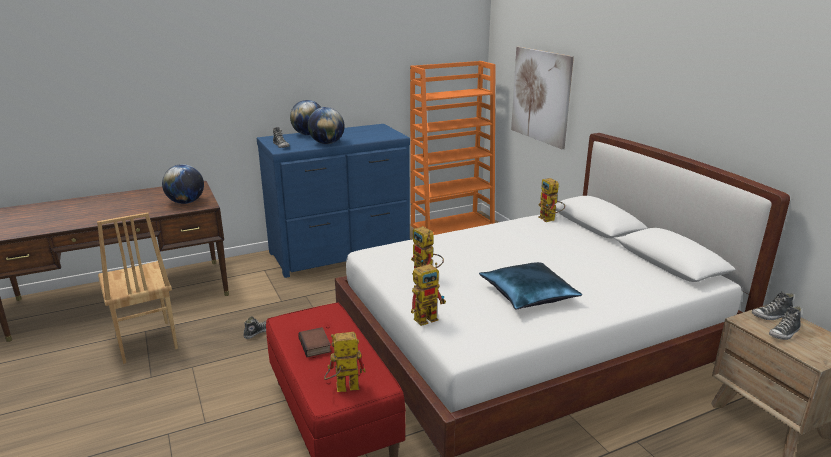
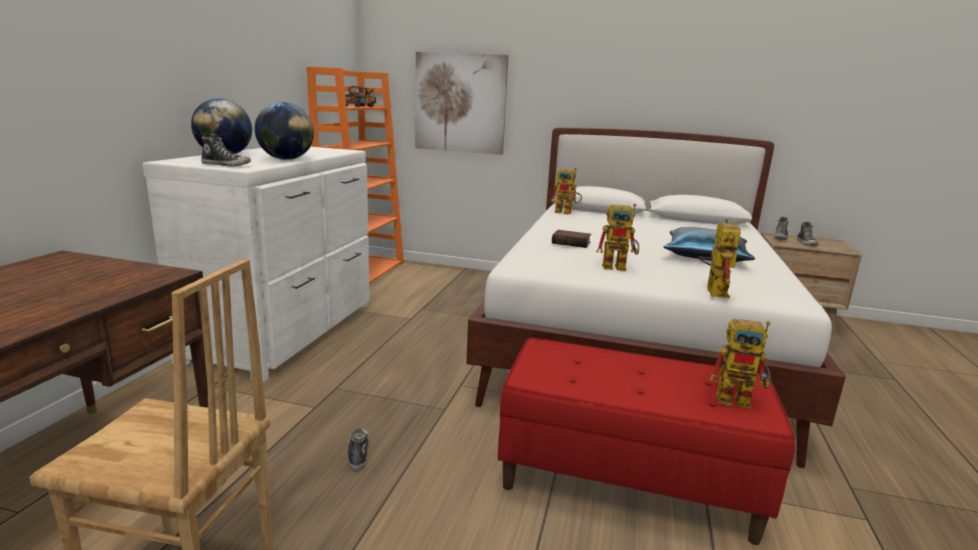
camera: 50 degrees left, 5 degrees down
(186, 202) = (110, 279): globe -> none
(316, 345) = (621, 381): book -> book (572, 242)
(340, 253) = (287, 331): blue dresser -> white dresser
(342, 389) = (740, 400): toy robot -> toy robot turned 105 degrees counterclockwise
(462, 93) = (361, 106): none -> toy truck

